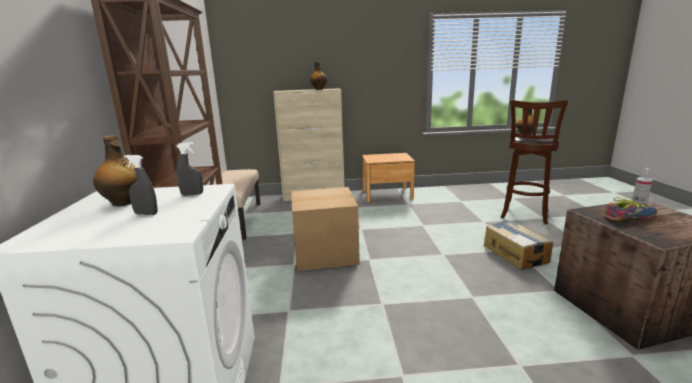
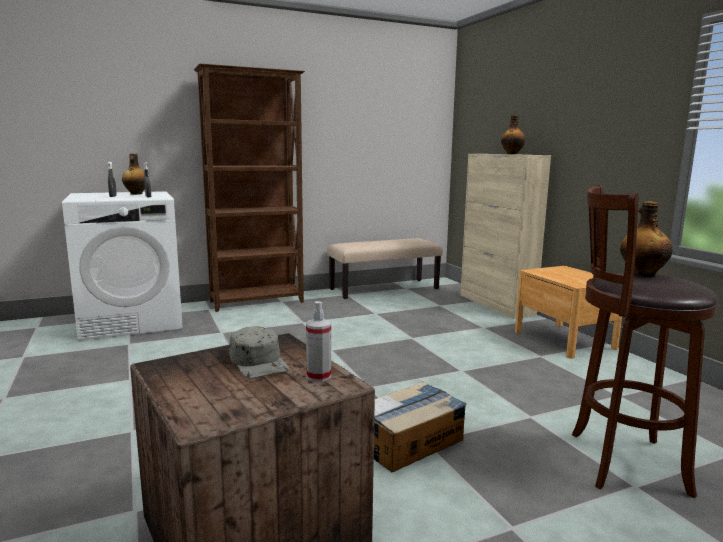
camera: 70 degrees right, 5 degrees down
(325, 253) = (334, 330): cardboard box -> none
(629, 217) = (259, 362): shoe -> grey cap

